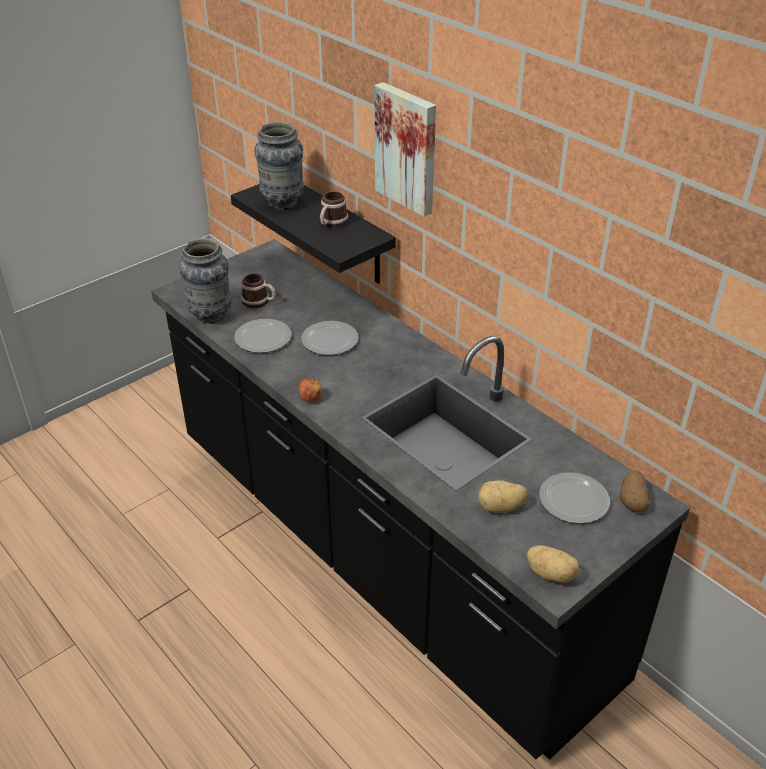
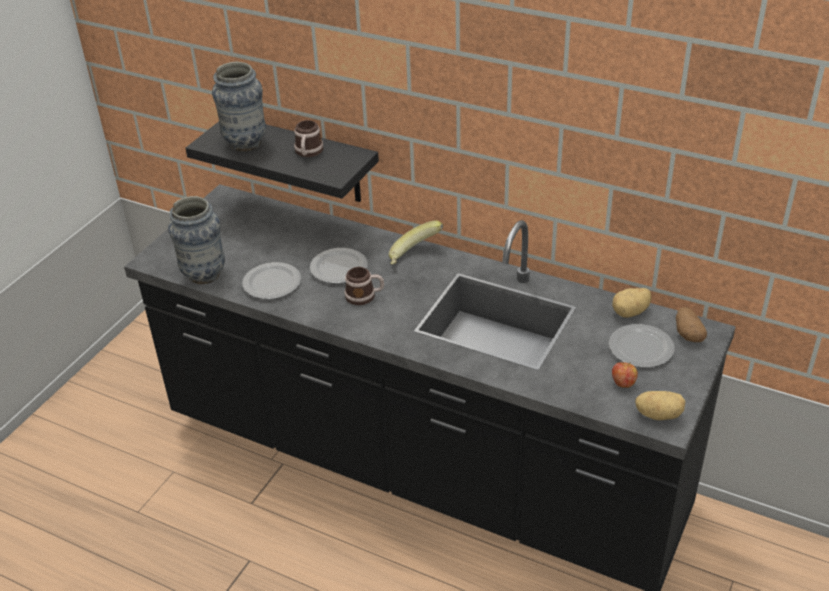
camera: 20 degrees left, 0 degrees up
(259, 302) = (245, 249): mug -> mug (364, 296)
(310, 398) = (355, 327): apple -> apple (623, 383)
(405, 348) = (414, 257): none -> banana
(408, 148) = (386, 62): picture -> none
(501, 507) = (585, 373): potato -> potato (631, 312)

